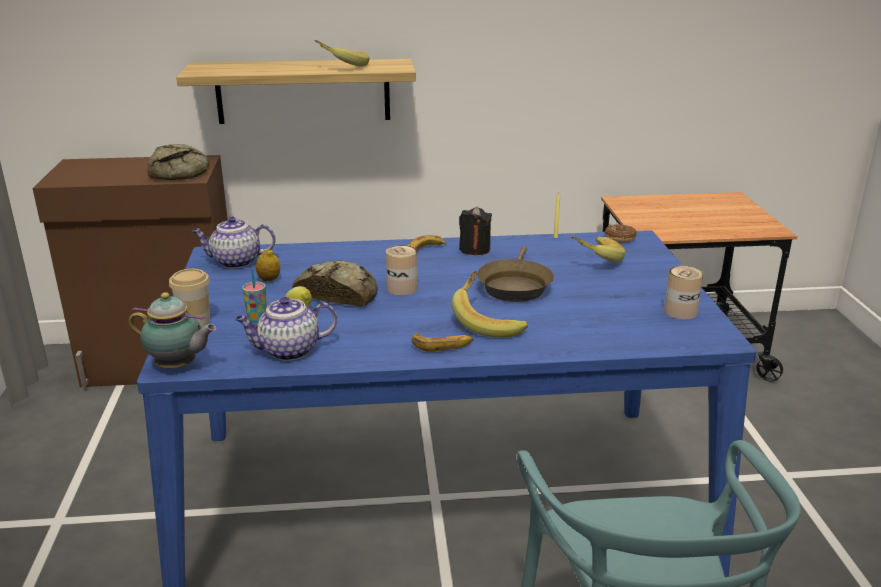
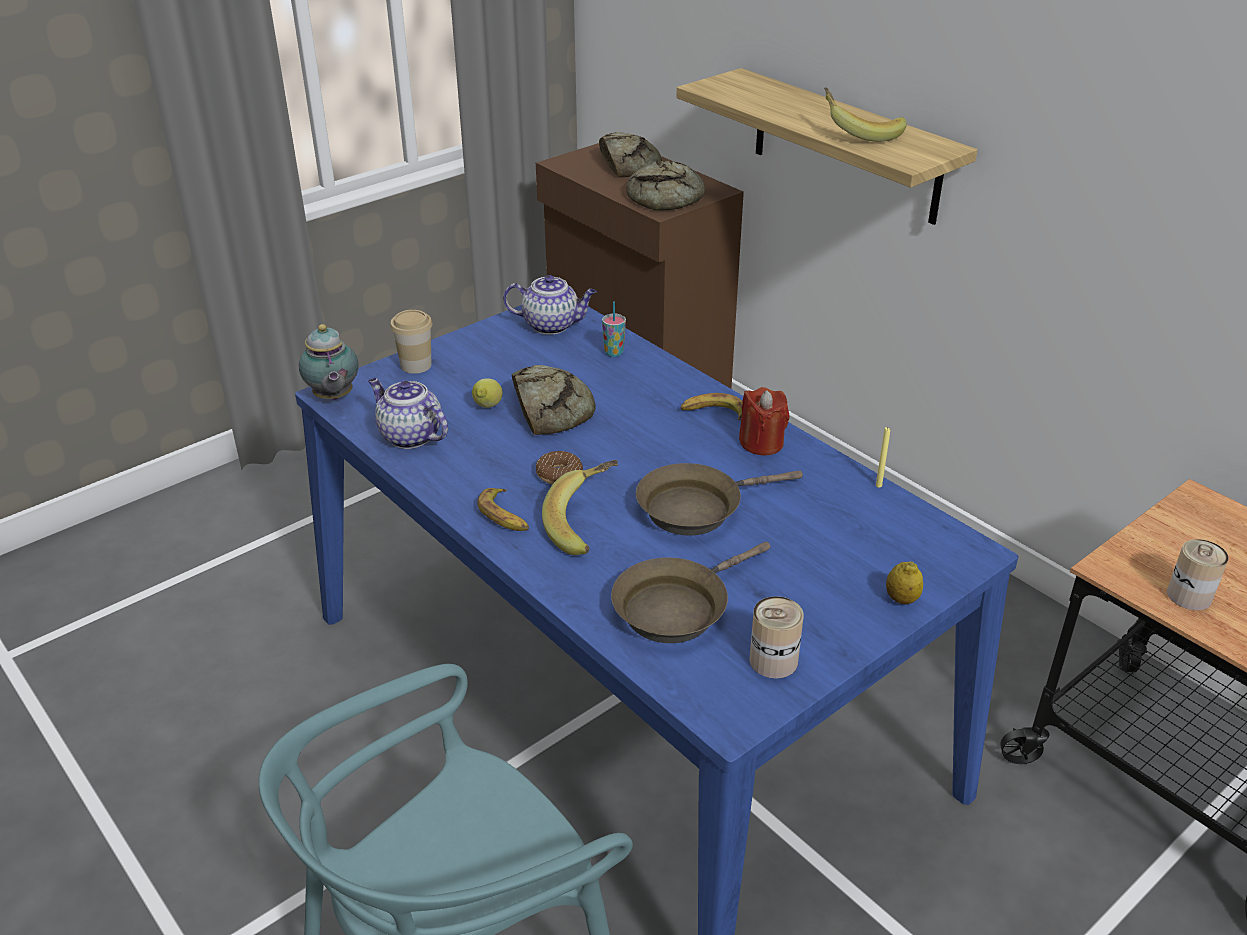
camera: 55 degrees right, 10 degrees up
(108, 167) = (628, 164): none -> bread
(235, 262) = (552, 325): teapot -> teapot turned 135 degrees clockwise
(257, 319) = (451, 392): cup -> cup (614, 353)
(269, 279) = (536, 359): lemon -> lemon (901, 599)
(402, 288) = (603, 439): can -> can (1189, 596)
(474, 249) = (761, 443): black candle -> red candle
(593, 260) = (845, 539): banana -> none
(605, 322) = (676, 607): none -> brown frying pan
(620, 238) = (948, 537): donut -> donut (559, 474)

